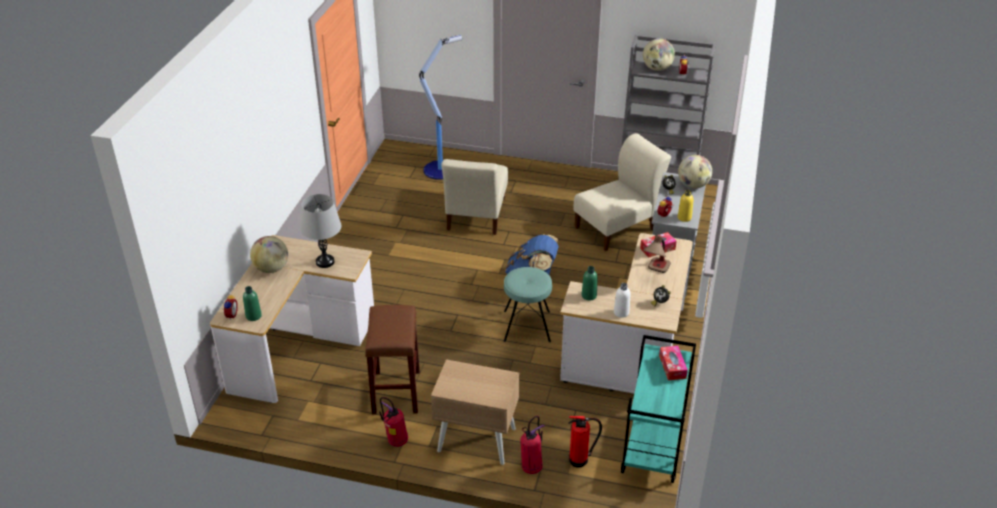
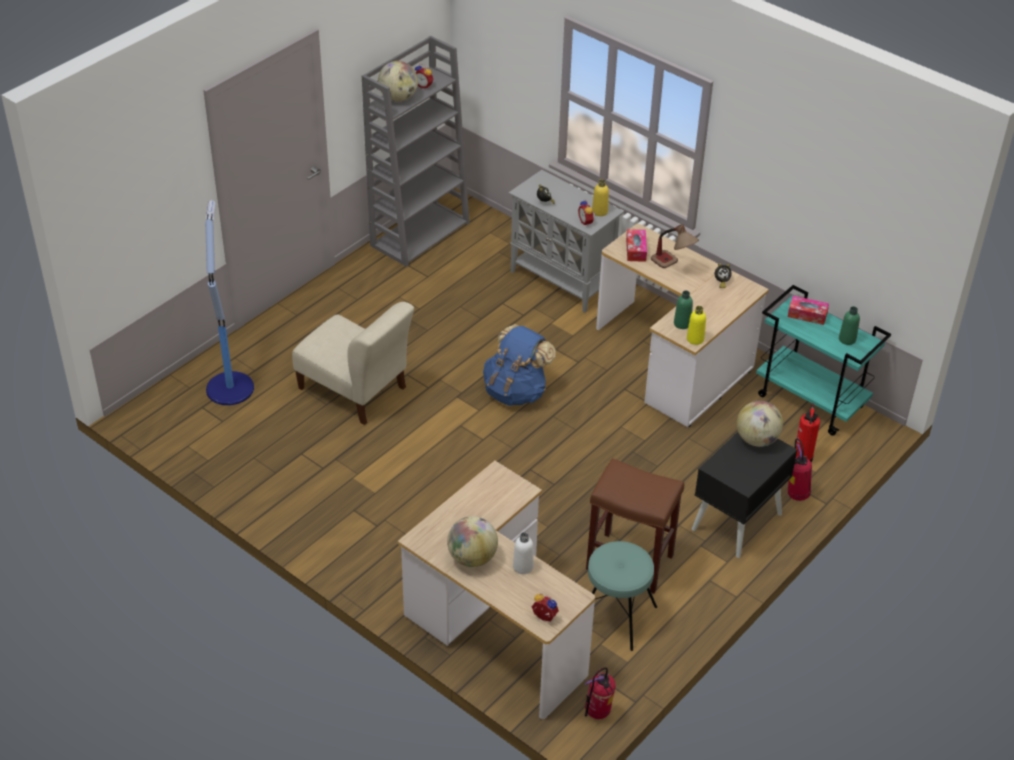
camera: 65 degrees left, 5 degrees up
(253, 316) = (558, 597): green bottle -> green bottle (847, 339)
(325, 262) = (490, 506): grey table lamp -> none
(396, 442) = (708, 586): fire extinguisher -> fire extinguisher (597, 713)
(476, 439) = (737, 522): beige nightstand -> black nightstand
(527, 326) = (585, 421): turquoise stool -> turquoise stool (616, 617)
(576, 307) = (695, 339): none -> yellow bottle
(618, 227) = (465, 289): beige chair -> none
(621, 312) = (721, 312): white bottle -> white bottle (523, 566)
(693, 185) = (548, 183): globe -> globe (757, 439)

